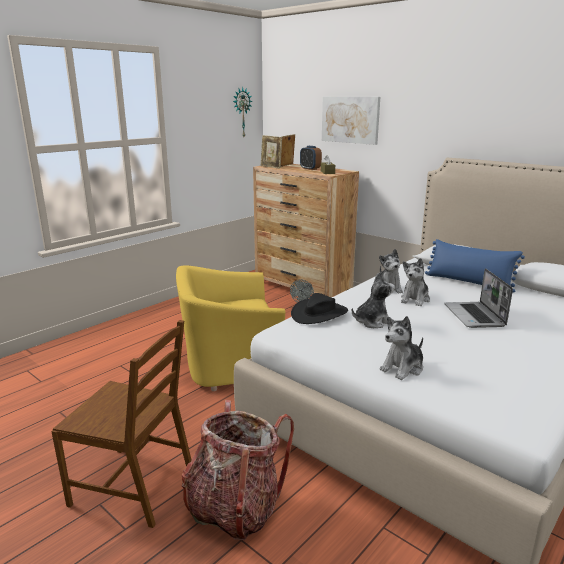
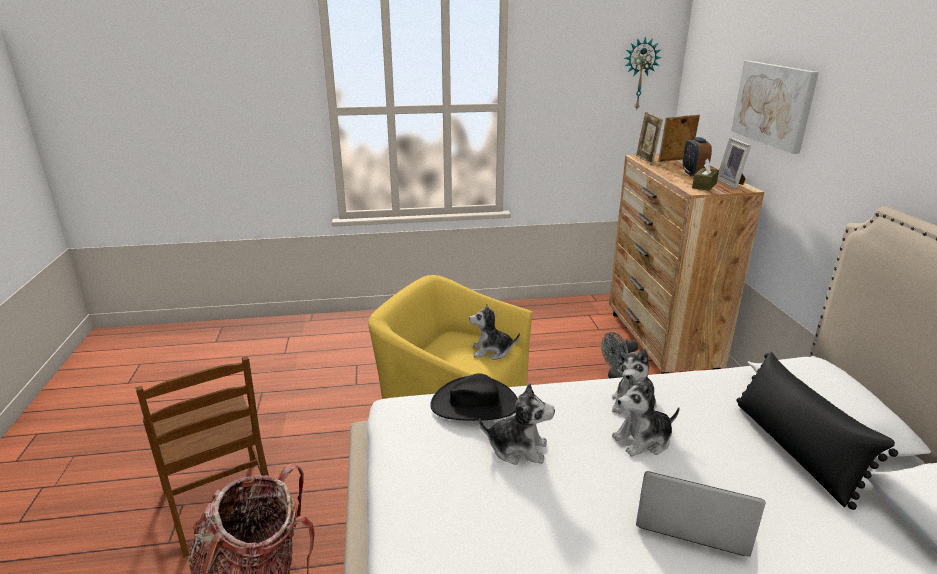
camera: 40 degrees right, 5 degrees up
(338, 170) = (732, 183): none -> picture frame
(403, 368) = (440, 543): plush toy -> plush toy (492, 351)
(469, 282) = (794, 450): blue pillow -> black pillow
(475, 316) = (690, 518): laptop -> laptop turned 75 degrees clockwise

